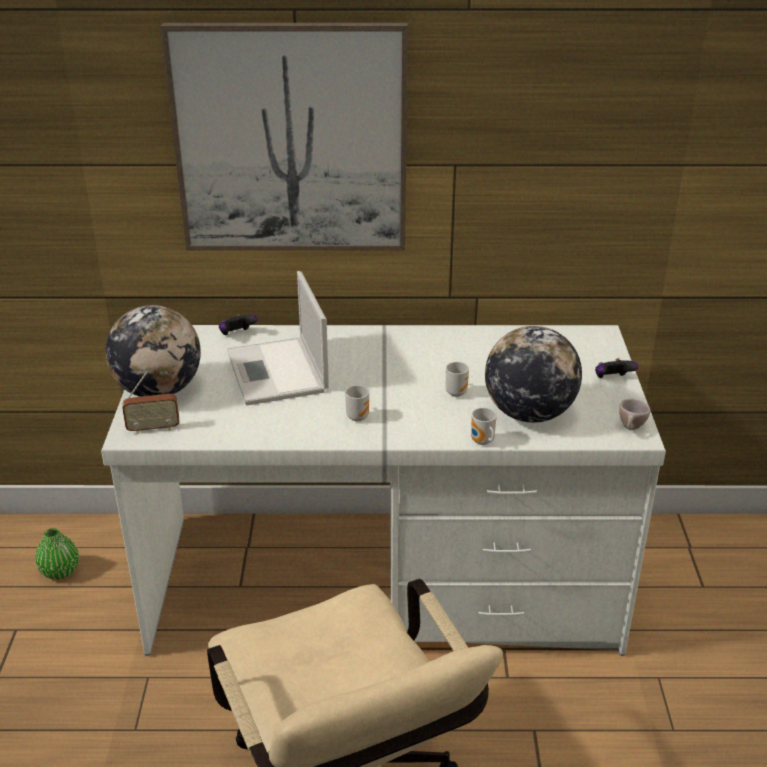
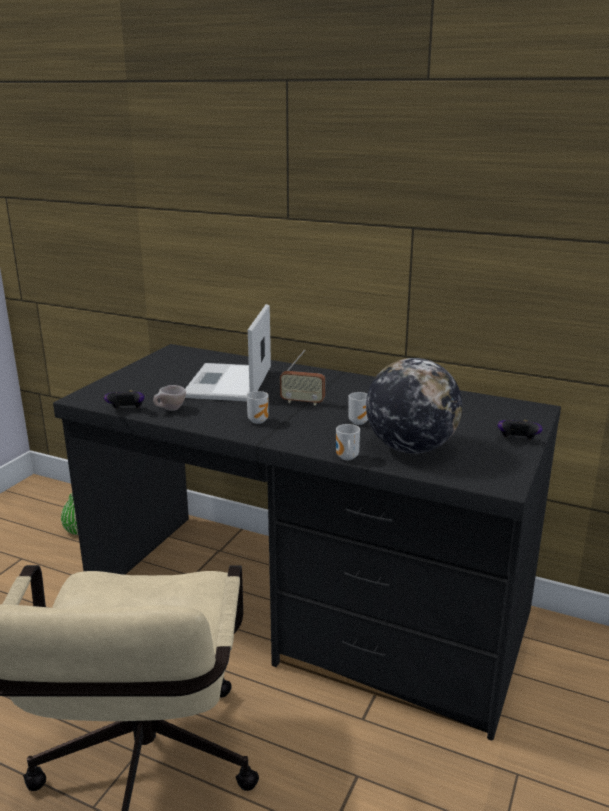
camera: 25 degrees right, 10 degrees down
(153, 428) = (101, 397): radio -> radio (302, 402)
(159, 390) = (132, 378): globe -> none
(237, 335) = (224, 358): game controller -> game controller (126, 410)
(291, 141) = (279, 195): picture -> none
(384, 585) = (305, 609): white desk -> black desk
(631, 429) = (502, 479): beige cup -> beige cup (170, 410)

